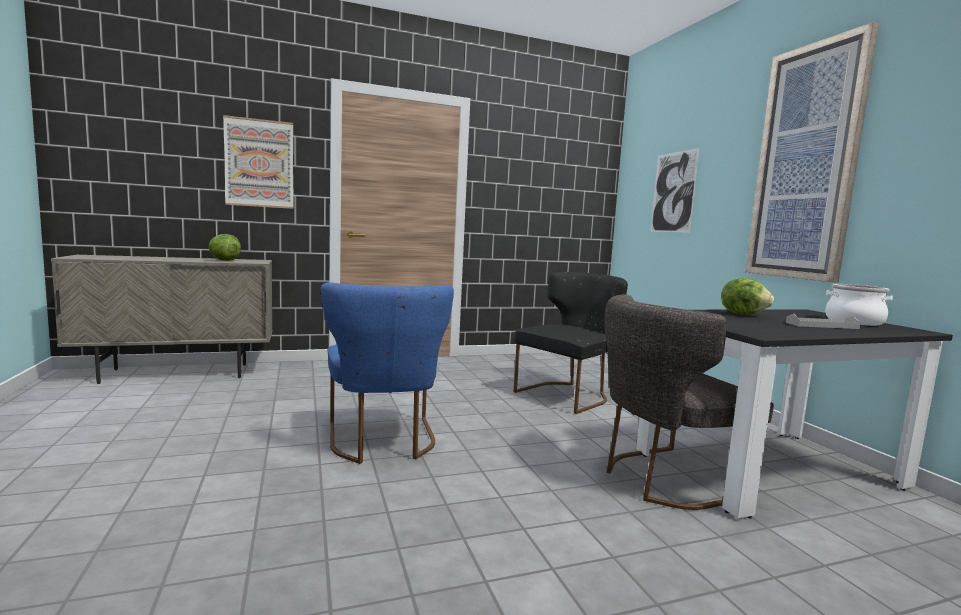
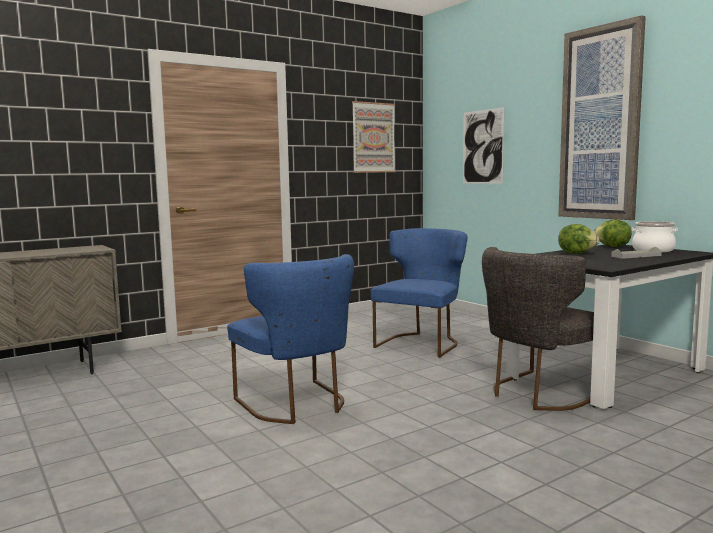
camera: 15 degrees left, 0 degrees up
(224, 260) = (61, 251): lettuce -> lettuce (612, 247)
(259, 163) = (80, 143): picture -> picture (373, 137)
(568, 394) = (422, 343): black chair -> blue chair

